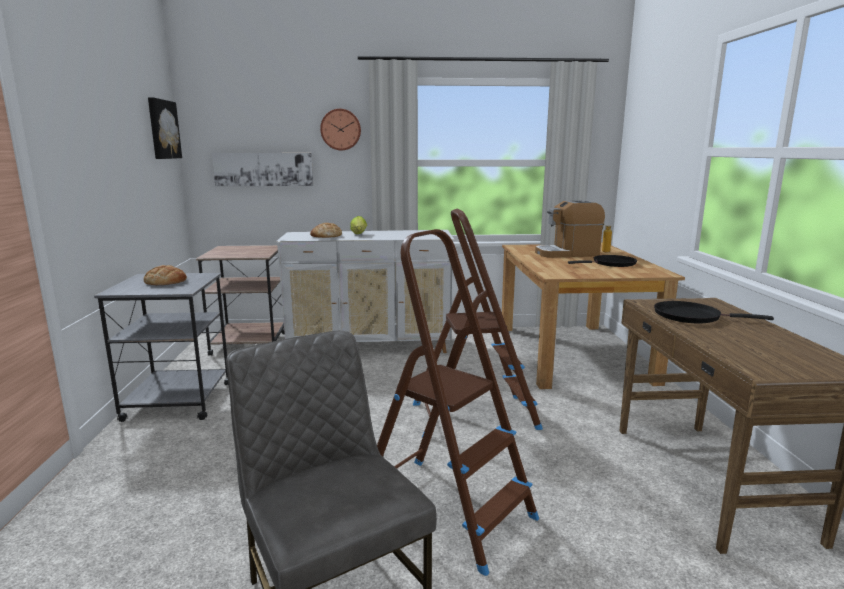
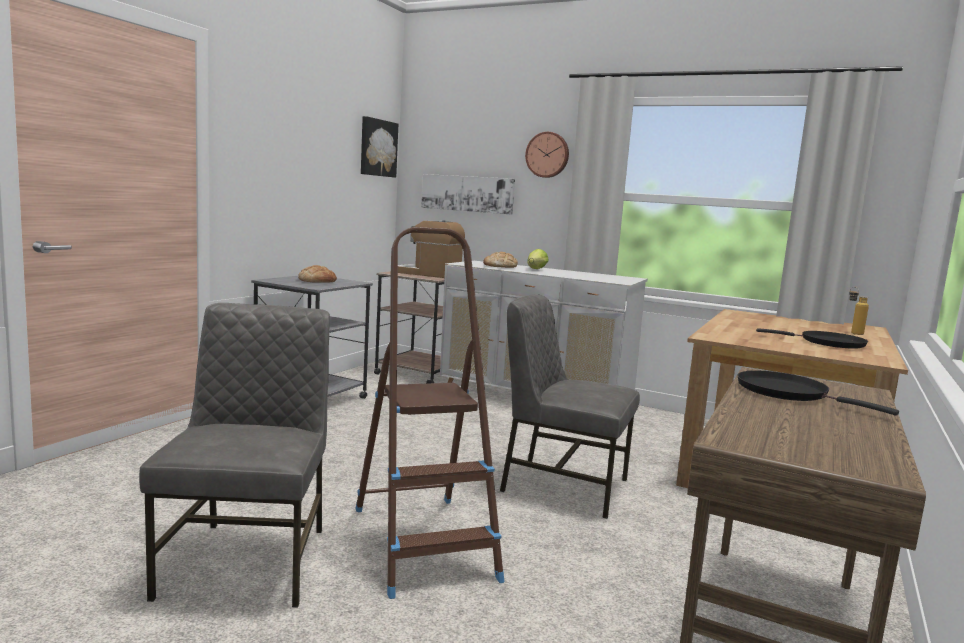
camera: 30 degrees right, 5 degrees down
(476, 416) = (562, 485): brown step ladder -> grey chair
(567, 253) = (790, 327): coffee machine -> coffee machine (429, 274)

